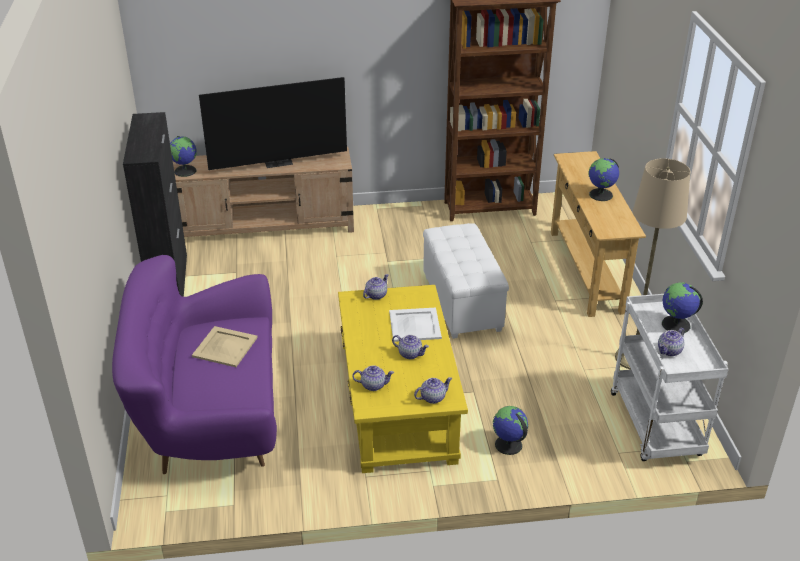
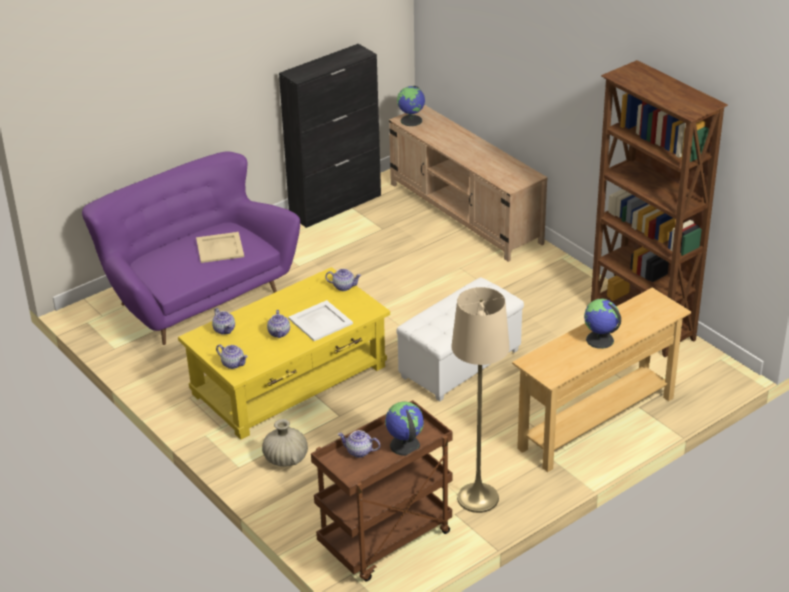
camera: 60 degrees right, 0 degrees up
(278, 162) = (477, 155): television -> none
(508, 445) = (285, 459): globe -> beige vase
(657, 426) = (385, 542): white cart -> brown cart

